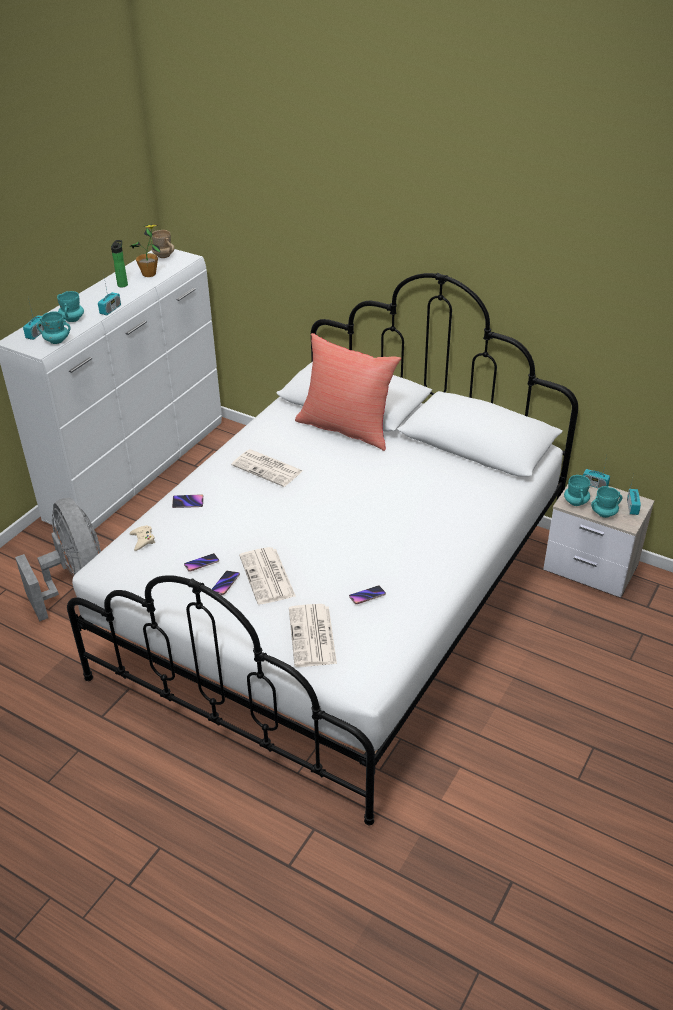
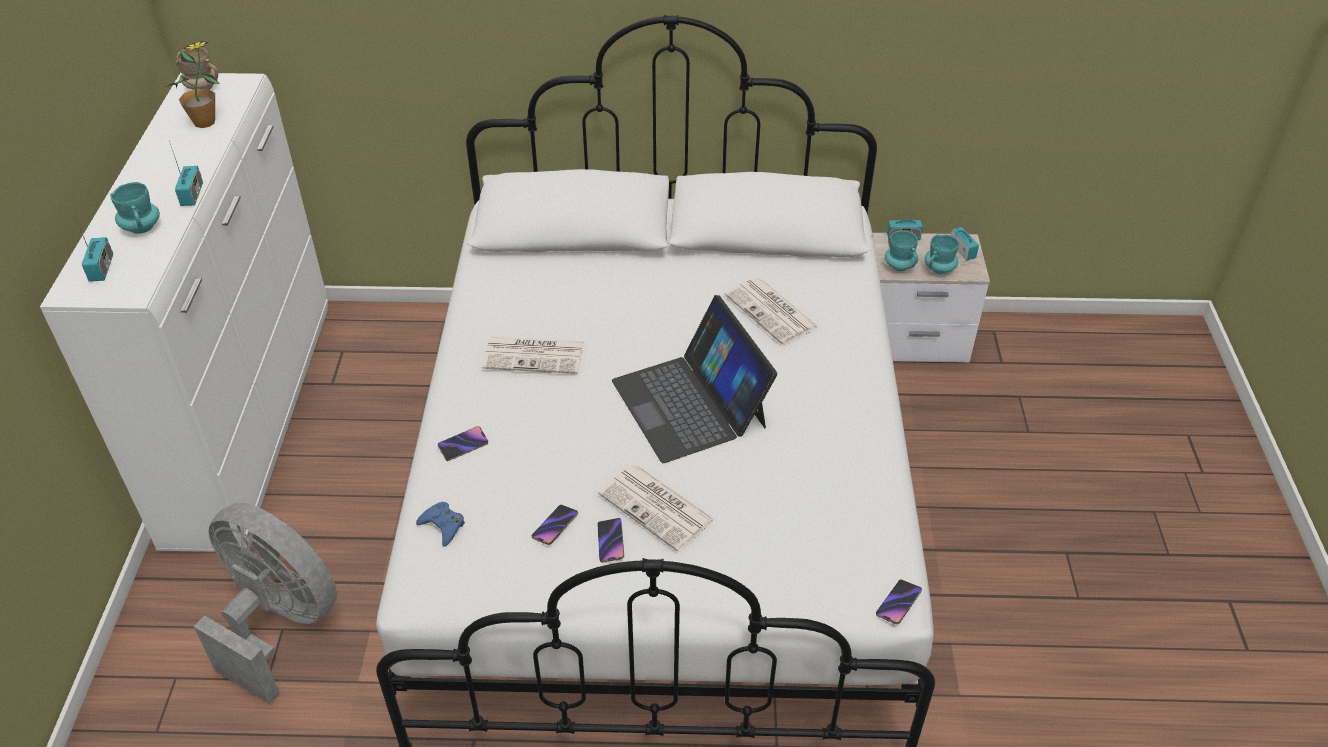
camera: 30 degrees left, 5 degrees up
(56, 341) = (146, 270): turquoise mug -> none
(123, 284) = (176, 149): bottle -> none
(142, 540) = (443, 526): beige game controller -> blue game controller
(313, 637) = (781, 565): newspaper -> newspaper (772, 312)
(337, 527) = (690, 403): none -> laptop
(346, 428) = (593, 263): red pillow -> none
(367, 596) = (801, 482): phone -> phone (898, 603)

